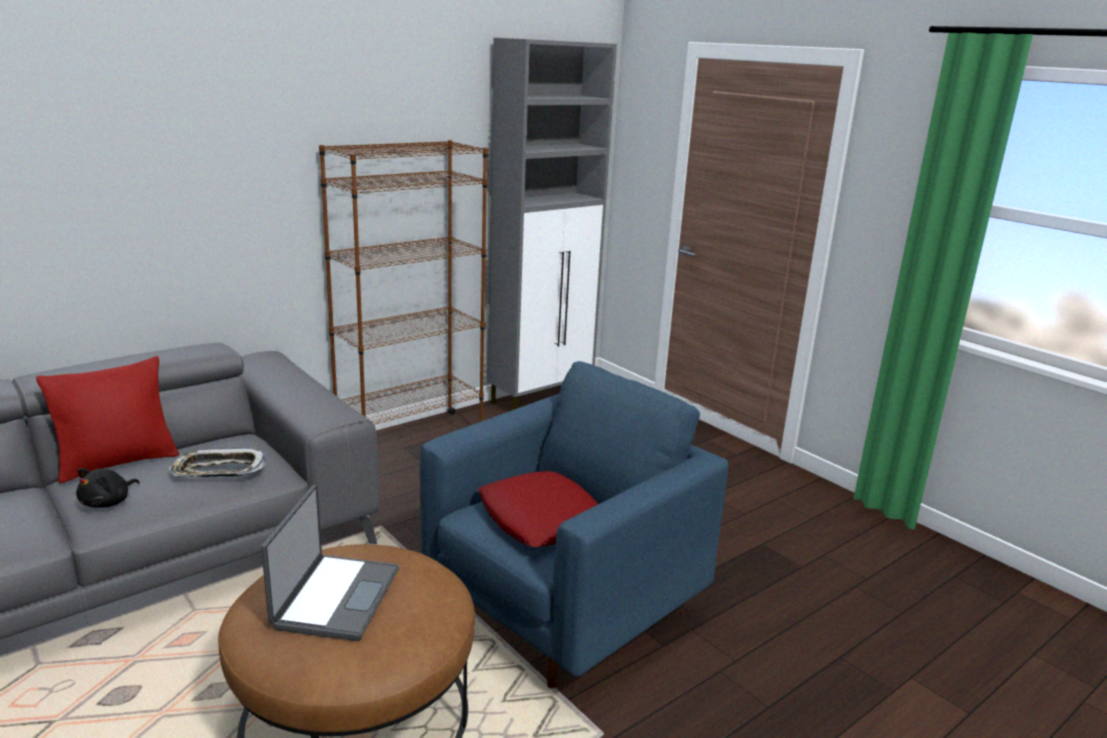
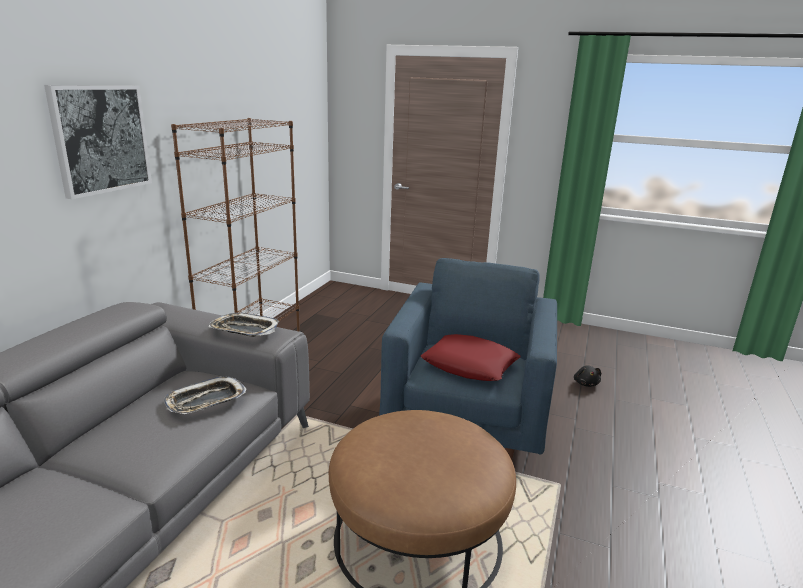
camera: 30 degrees left, 0 degrees up
(108, 502) = (141, 454): black plush toy -> black plush toy (585, 383)
(118, 463) = (104, 422): red pillow -> none
(219, 158) = (101, 139): none -> picture
(308, 401) = (244, 330): none -> tray
(335, 598) = (413, 454): laptop -> none
(541, 399) = (314, 305): grey cabinet -> none

